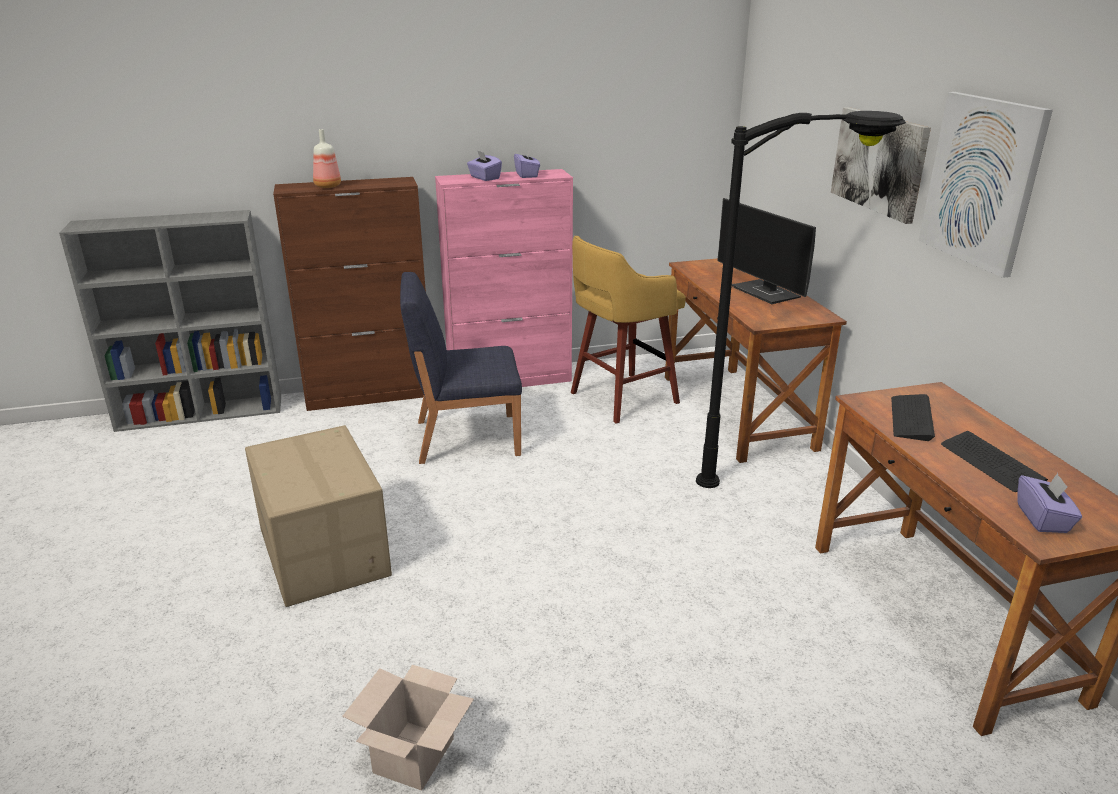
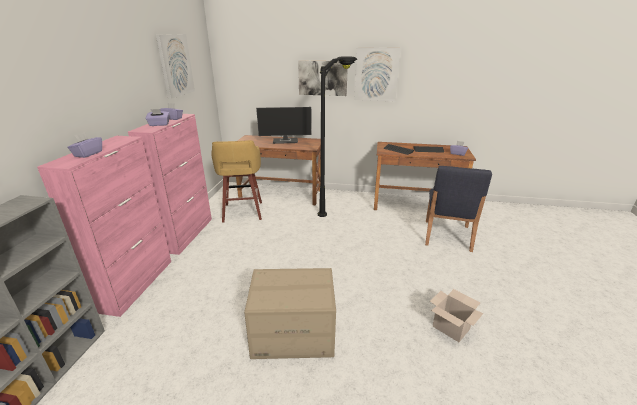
camera: 65 degrees left, 0 degrees up
(327, 186) = (88, 154): bottle -> purple tissue box
(370, 395) = (137, 284): brown cabinet -> pink cabinet
(465, 437) = (228, 261): blue chair -> blue chair (447, 236)
(604, 85) = (175, 65): none -> picture

